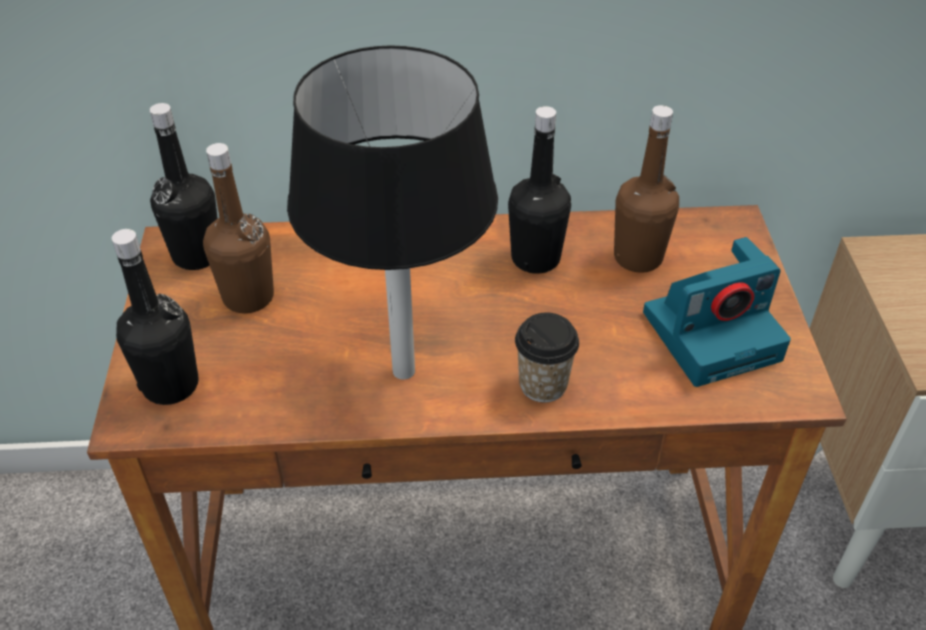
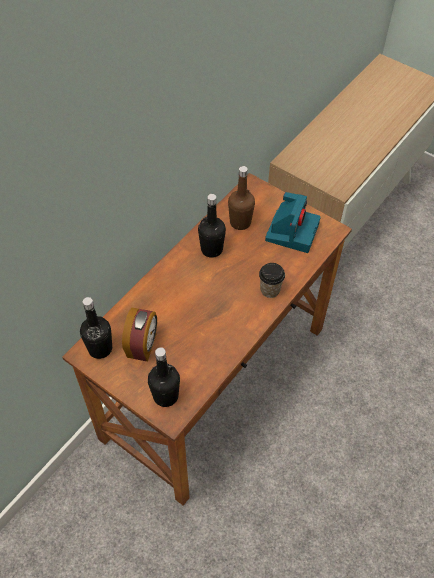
camera: 50 degrees left, 10 degrees up
(248, 297) = (142, 345): brown bottle -> alarm clock
(404, 371) = (227, 323): black table lamp -> none

